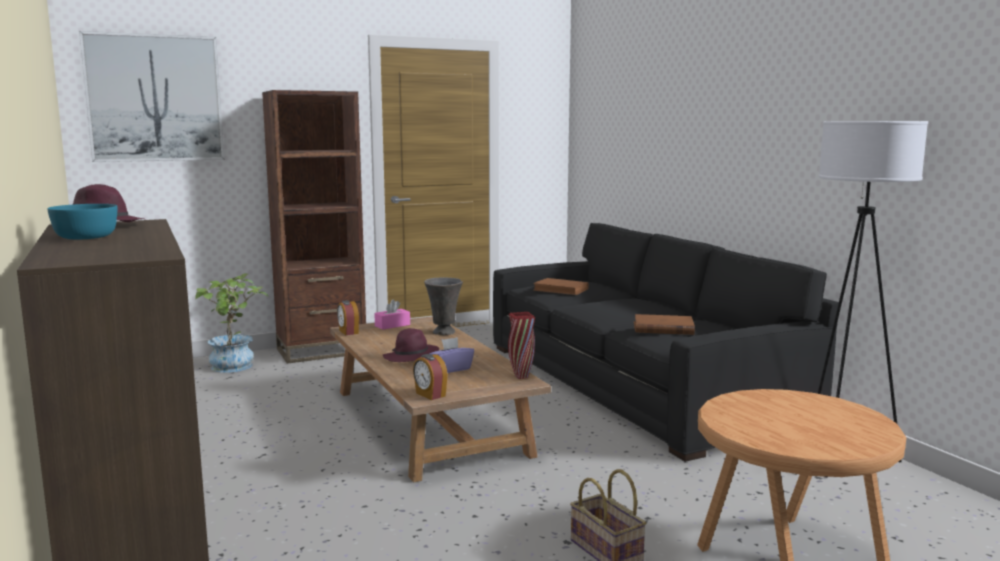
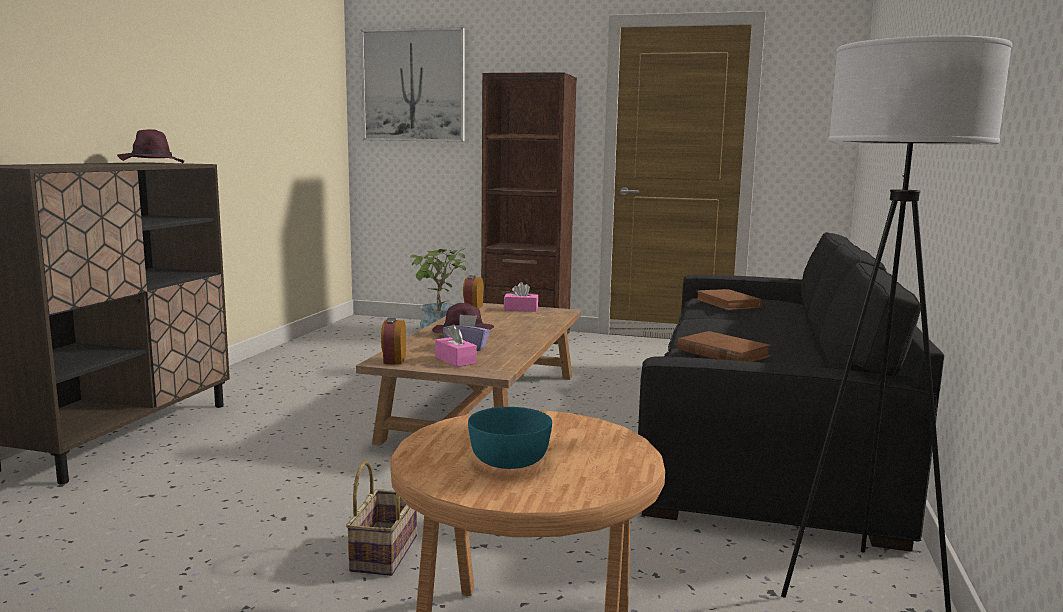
camera: 40 degrees right, 0 degrees up
(85, 237) = (94, 163): turquoise bowl -> turquoise bowl (508, 460)
(444, 333) = (545, 322): grey vase -> none
(474, 381) = (455, 360): none -> pink tissue box
(521, 377) = (503, 367): red vase -> none

